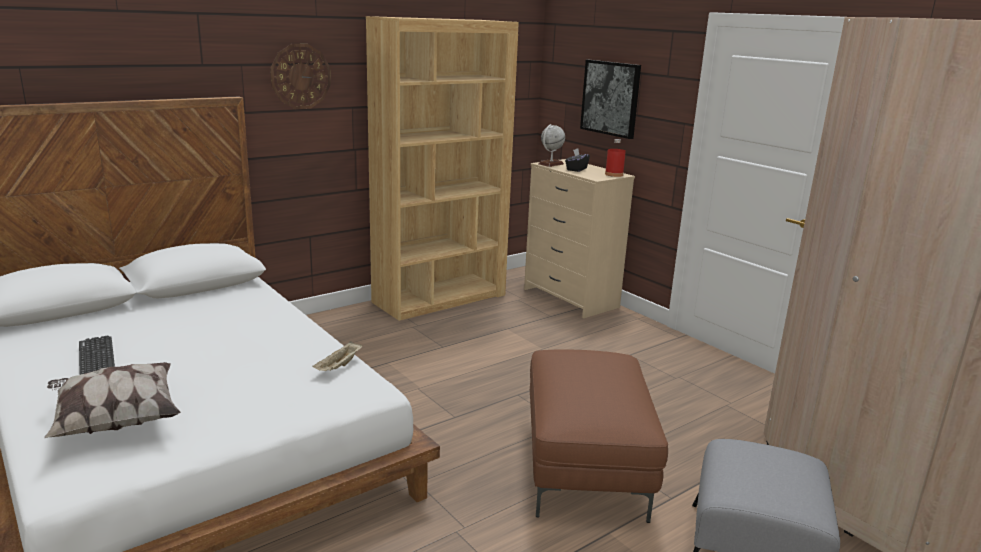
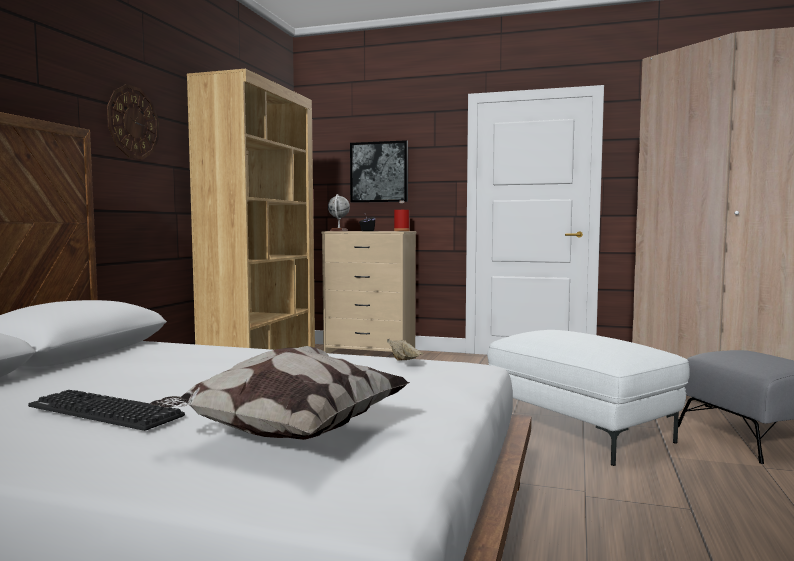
camera: 35 degrees left, 15 degrees down
(586, 468) = (581, 430): brown ottoman -> white ottoman

